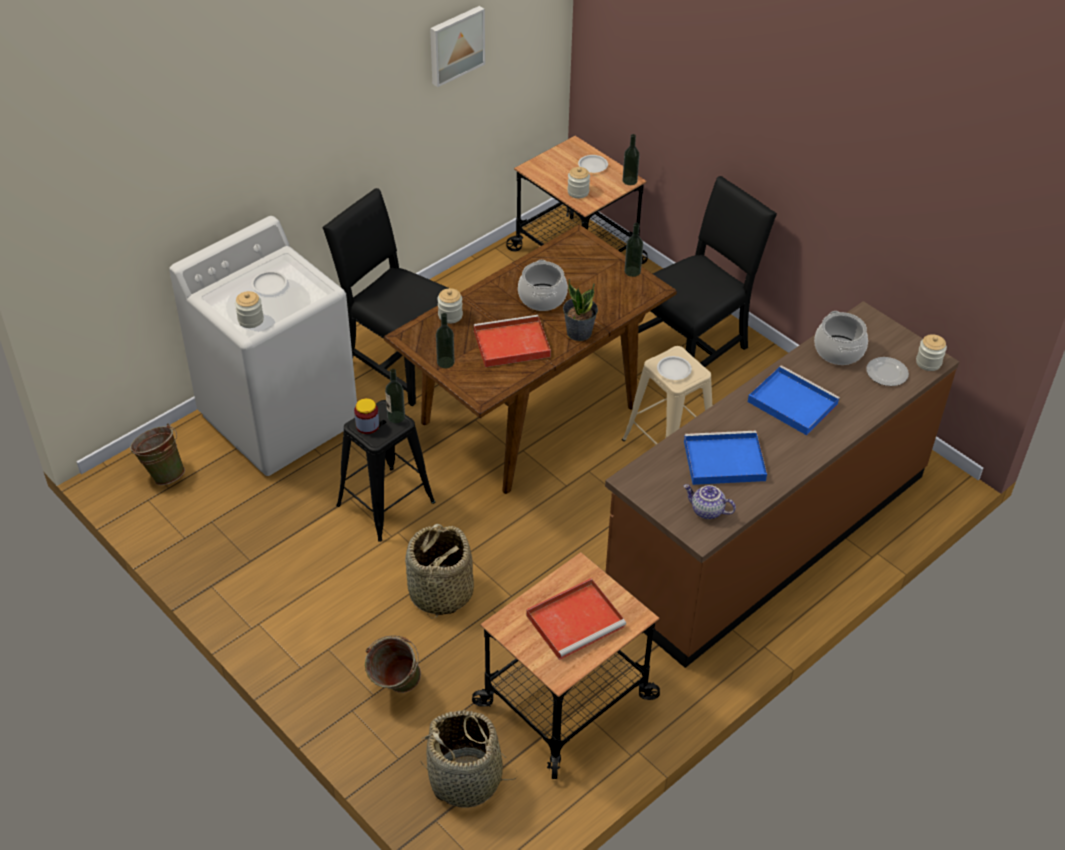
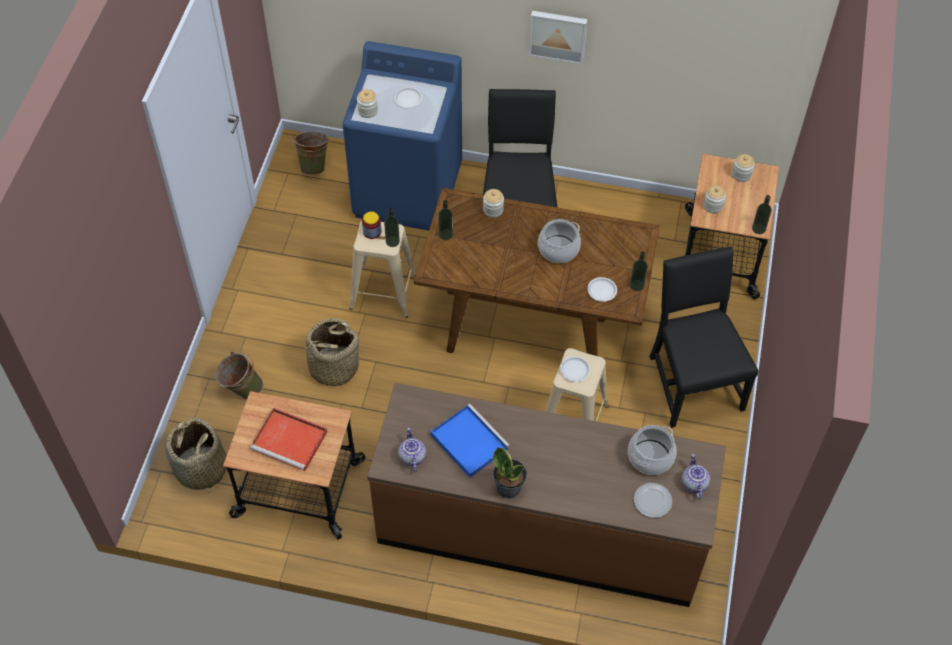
camera: 55 degrees right, 10 degrees up
(280, 418) = (408, 191): white washing machine -> blue washing machine
(385, 504) = (383, 292): black stool -> beige stool
(455, 45) = (674, 31): picture -> picture (558, 35)
(510, 344) = (494, 259): red tray -> none
(579, 332) = (542, 290): potted plant -> potted plant (509, 487)
(592, 166) = (752, 197): white plate -> white plate (601, 290)
(692, 347) = (692, 380): black chair -> black chair turned 120 degrees counterclockwise
(790, 402) = (564, 453): blue tray -> none
(887, 339) = (693, 483): none -> teapot
(928, 362) = (690, 524): jar -> jar (741, 174)

